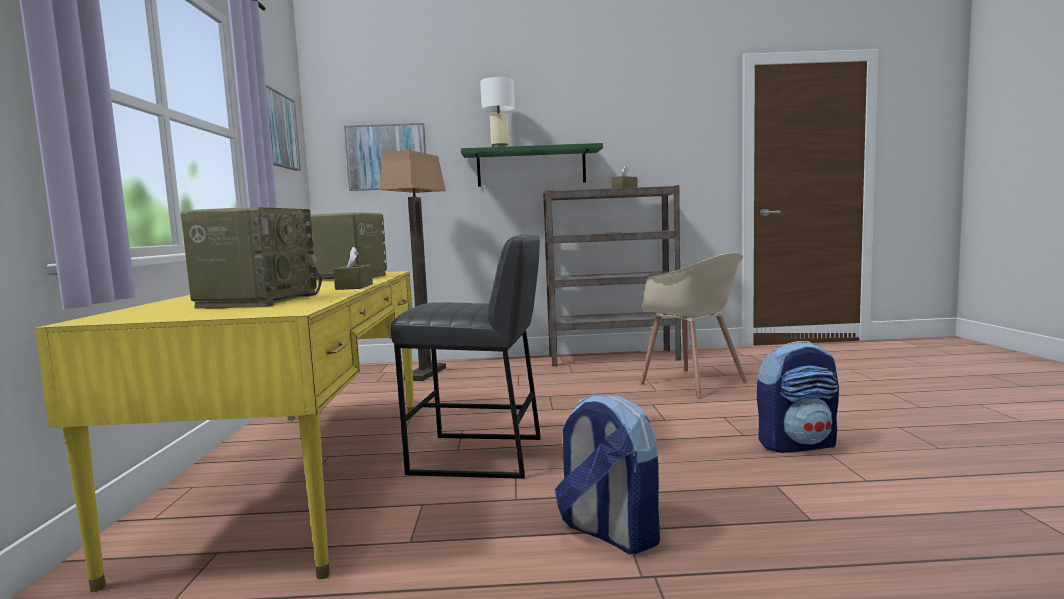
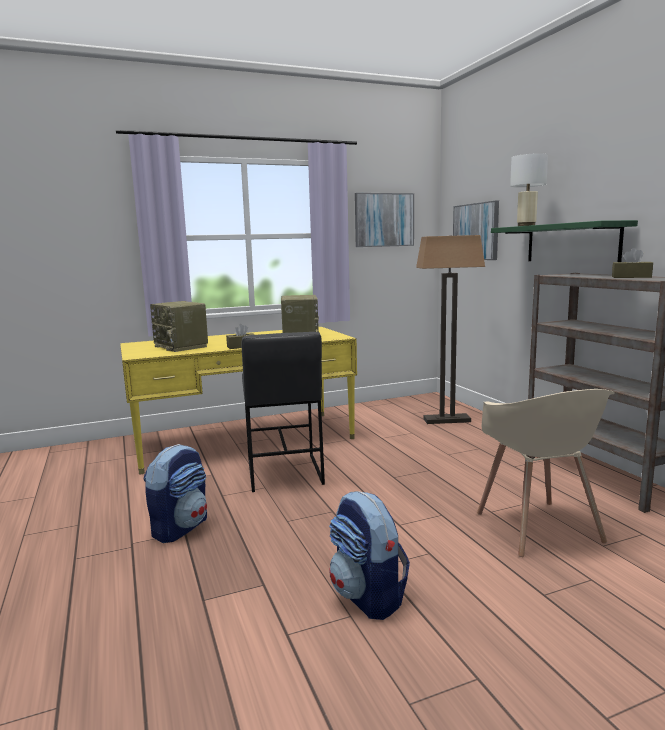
camera: 70 degrees right, 5 degrees up
(258, 301) = (182, 346): radio -> radio turned 60 degrees clockwise
(693, 384) = (538, 529): beige chair -> beige chair turned 45 degrees counterclockwise

